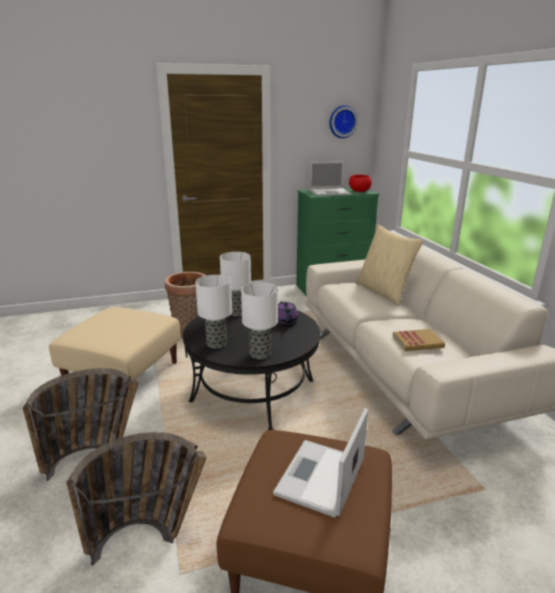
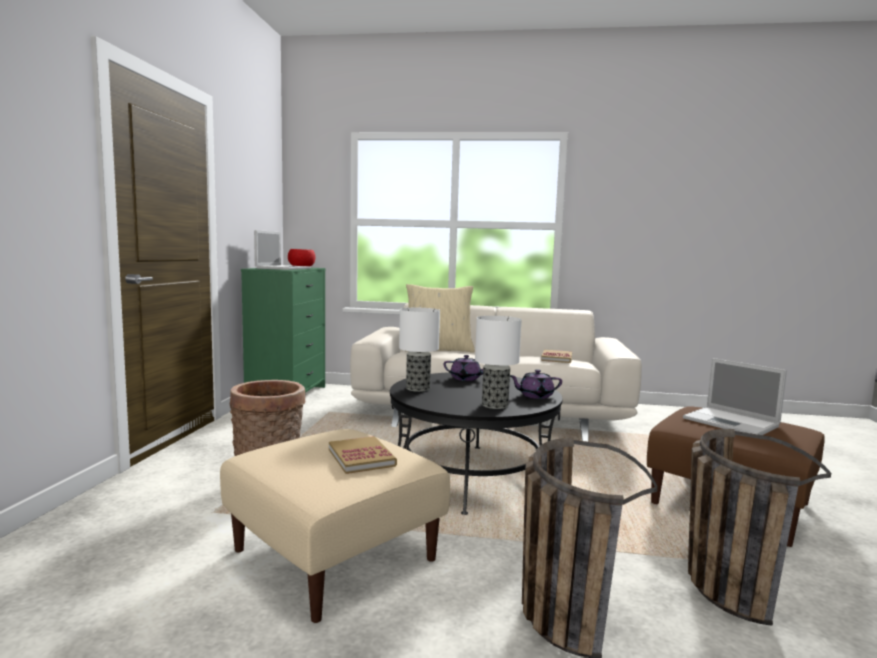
camera: 65 degrees left, 15 degrees down
(118, 332) = (361, 457): none -> book
(259, 353) = (535, 396): table lamp -> purple teapot
(342, 121) = (264, 186): wall clock -> none

